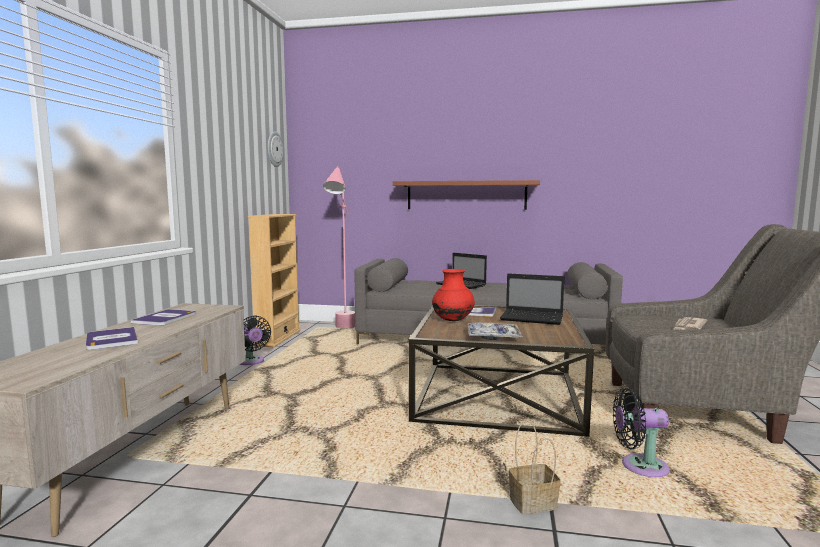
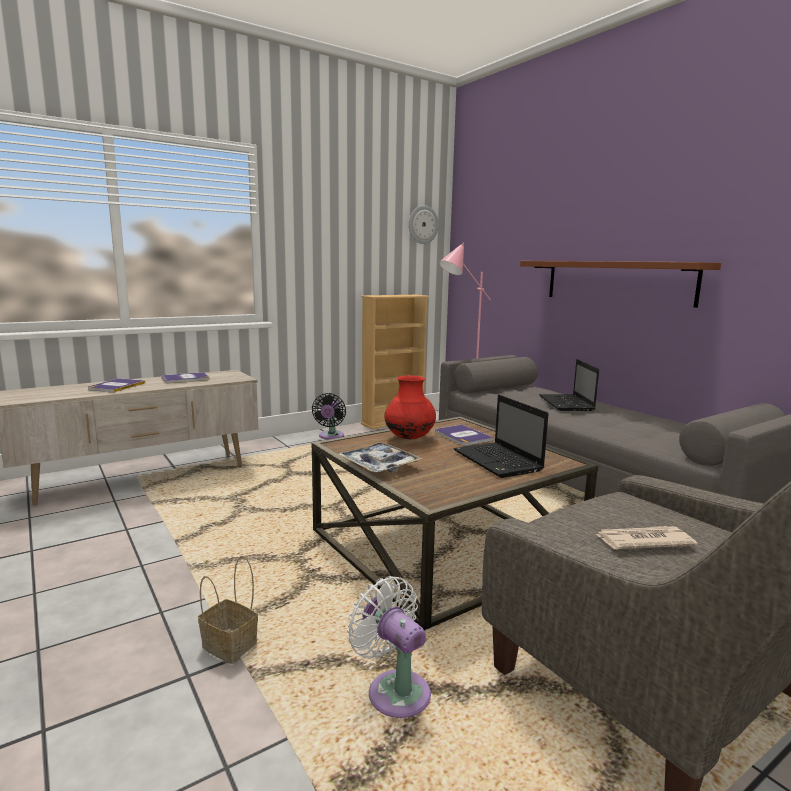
camera: 45 degrees right, 5 degrees up
(639, 466) = (394, 690): black fan -> white fan

